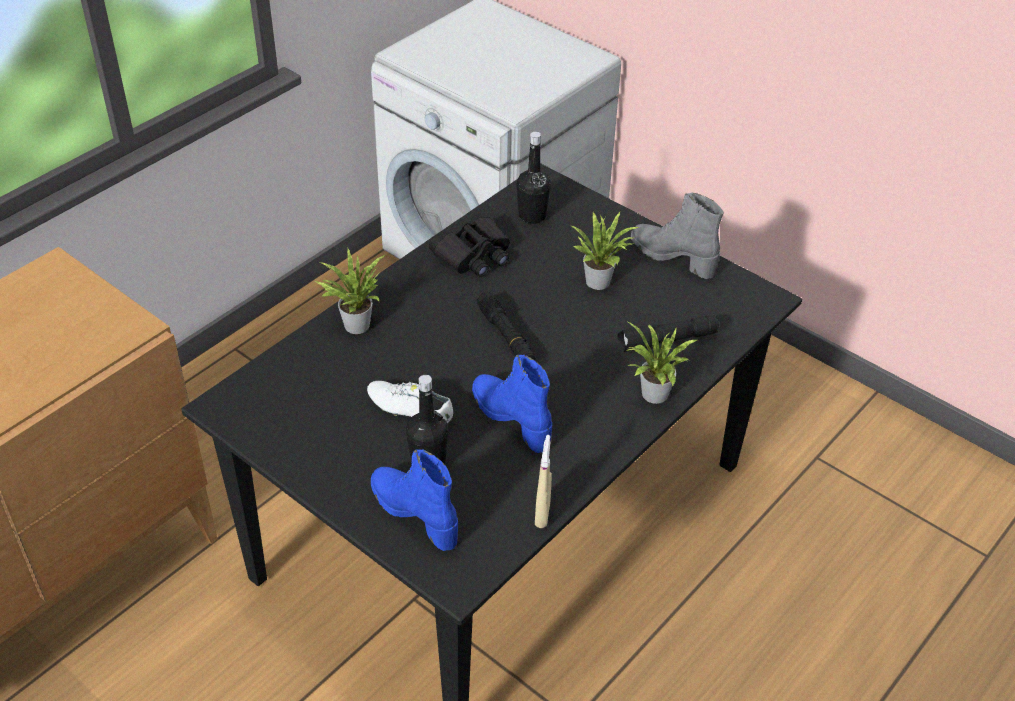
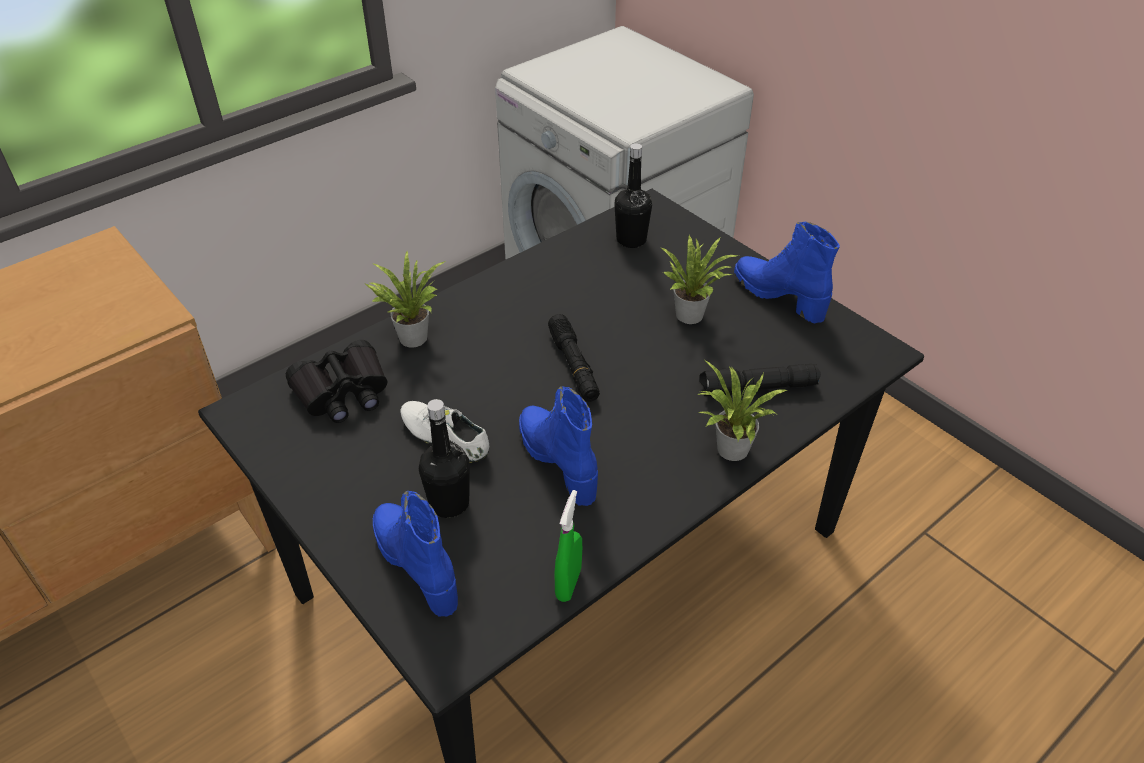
camera: 10 degrees right, 0 degrees up
(473, 255) = (558, 275): black binoculars -> black binoculars (342, 392)
(542, 514) = (568, 583): beige spray bottle -> green spray bottle
(673, 257) = (779, 296): grey boot -> blue boot

